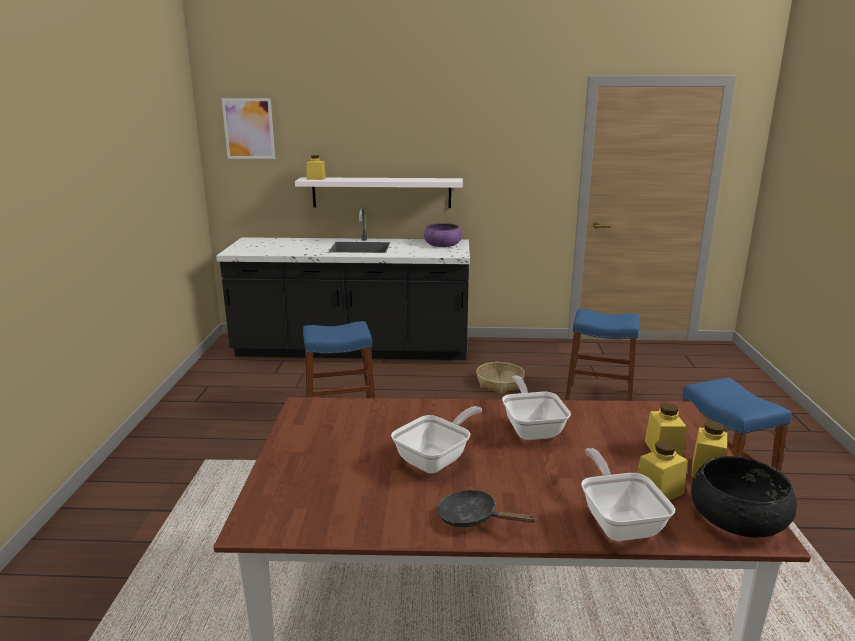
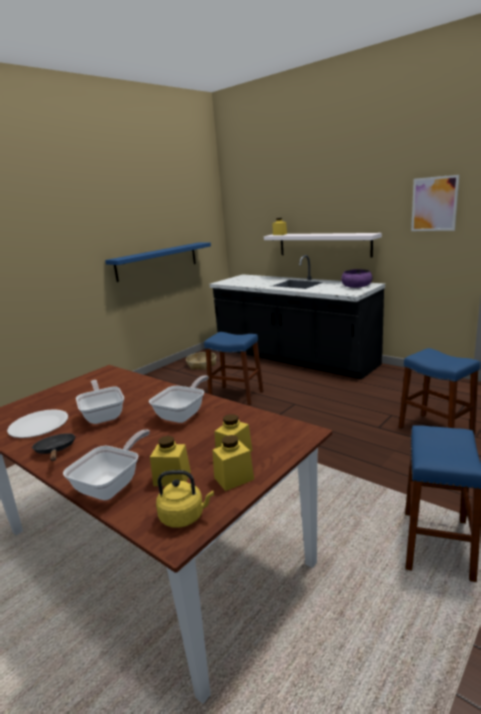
camera: 40 degrees right, 0 degrees up
(144, 224) = (157, 261): none -> blue shelf
(249, 128) = (246, 201): picture -> picture (434, 204)
(372, 500) = (39, 425): none -> white plate
(437, 459) = (103, 415): frying pan -> frying pan turned 105 degrees counterclockwise
(499, 383) = (364, 401): basket -> basket (201, 365)
(738, 517) = (184, 517): black bowl -> yellow kettle

